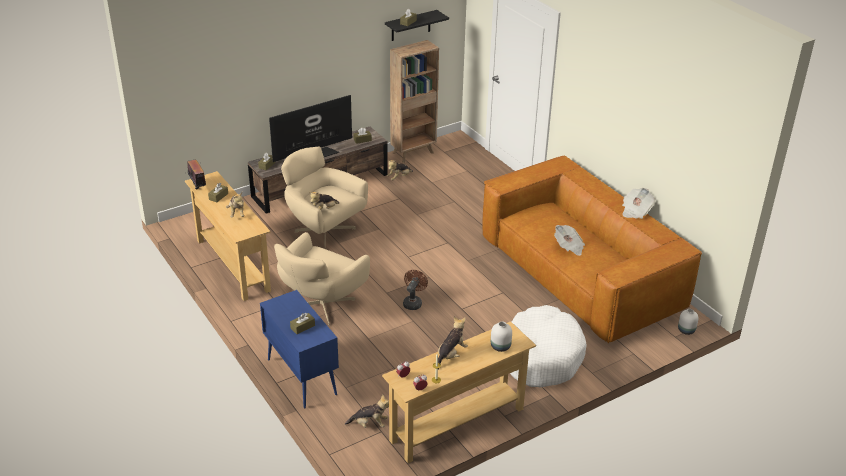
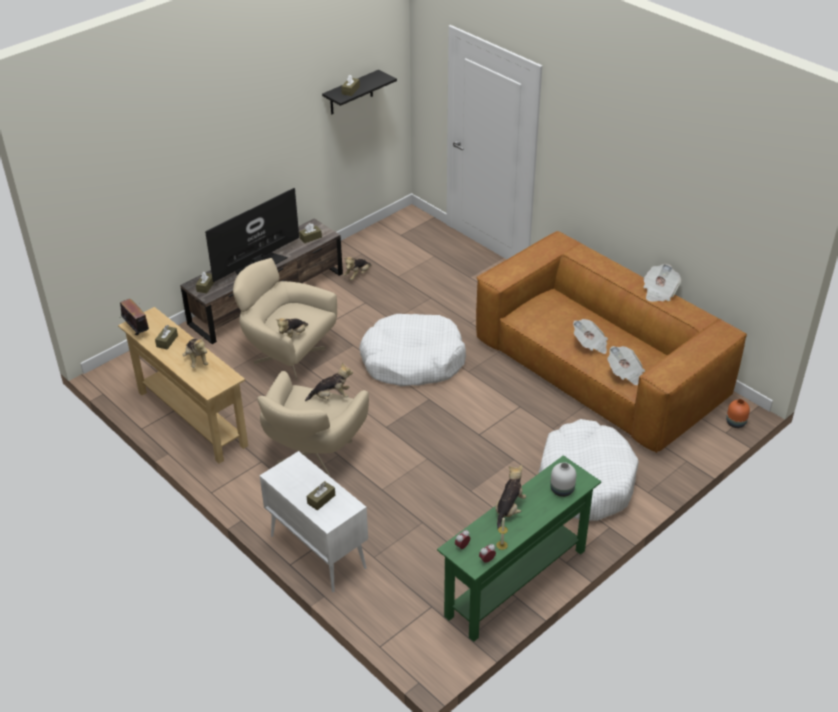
camera: 10 degrees left, 5 degrees up
(301, 376) = (317, 551): blue cabinet -> white cabinet
(369, 424) = (415, 599): plush toy -> plush toy (331, 397)
(413, 302) = (421, 434): brown fan -> none
(414, 153) = (365, 241): brown bookcase -> none
(424, 246) = (412, 361): none -> white dog bed
(457, 425) = (516, 583): beige console table -> green console table
(591, 272) = (625, 373): none -> newspaper
(686, 330) = (736, 423): white vase -> orange vase

